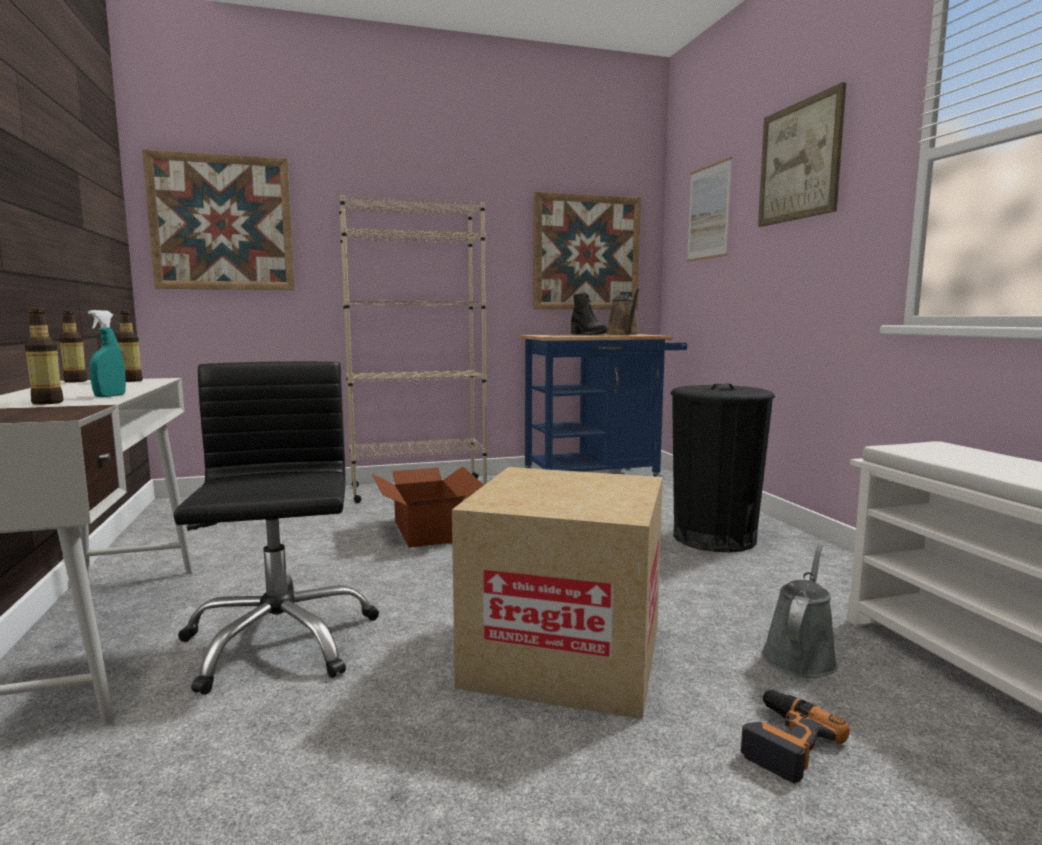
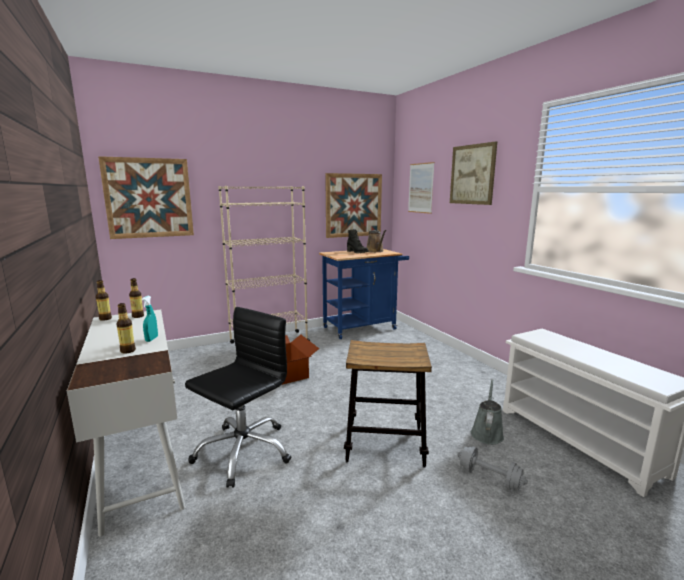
camera: 10 degrees left, 5 degrees up
(278, 641) = (243, 451): black office chair -> black office chair turned 60 degrees clockwise
(565, 655) = (385, 444): cardboard box -> stool
(714, 538) = (432, 365): black trash can -> none
(783, 741) = (489, 478): power drill -> grey dumbbell

